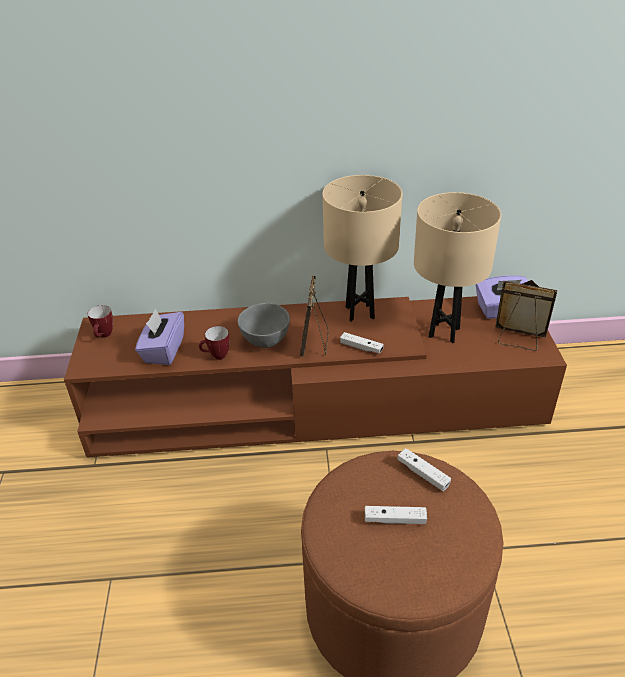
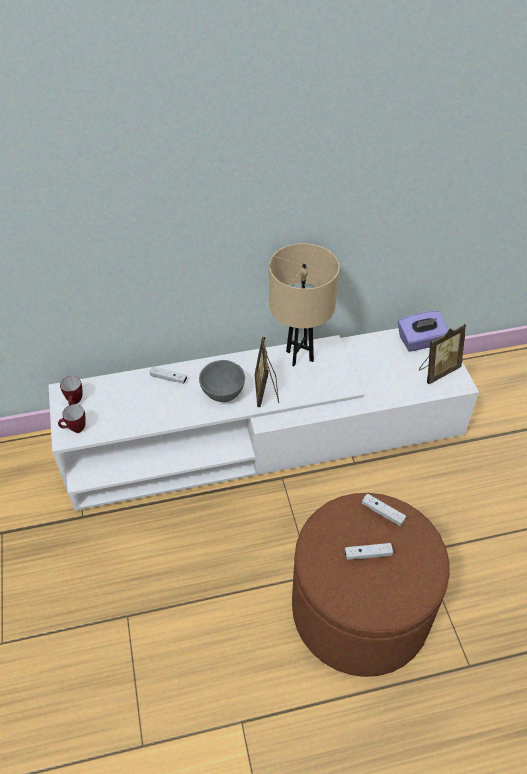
camera: 10 degrees left, 10 degrees up
(163, 350) = (134, 412): purple tissue box -> none
(216, 356) = (183, 414): mug -> mug (75, 429)
(314, 402) = (263, 434): brown tv stand -> white tv stand
(361, 347) = (307, 392): white game controller -> white game controller (168, 378)
(444, 333) = (375, 369): beige table lamp -> none
(518, 340) = (437, 370): picture frame -> picture frame turned 135 degrees clockwise

